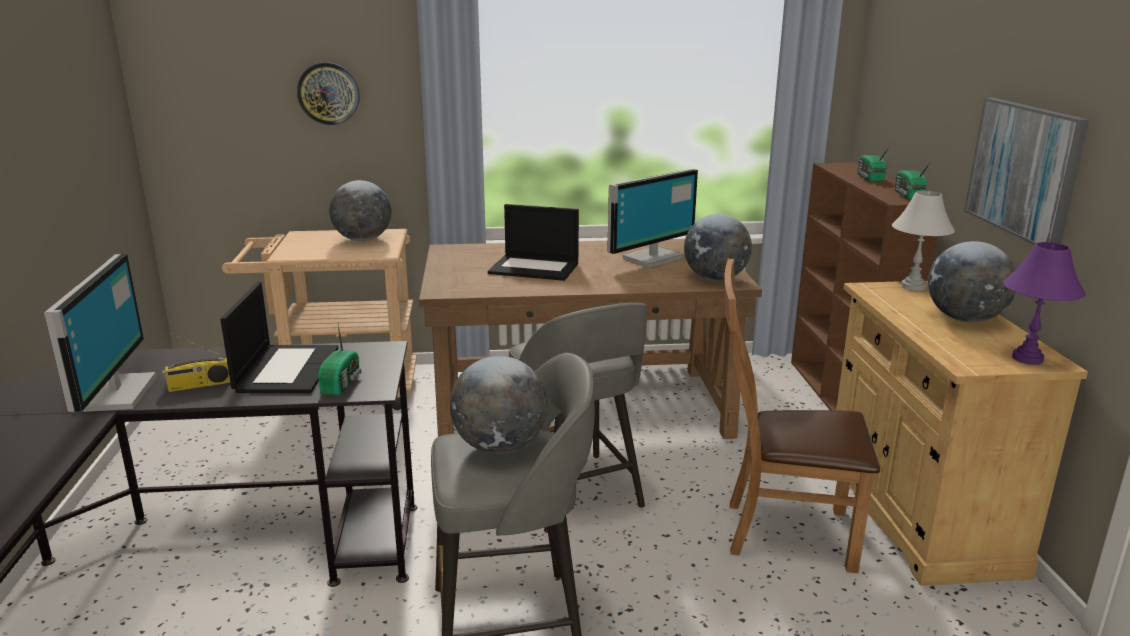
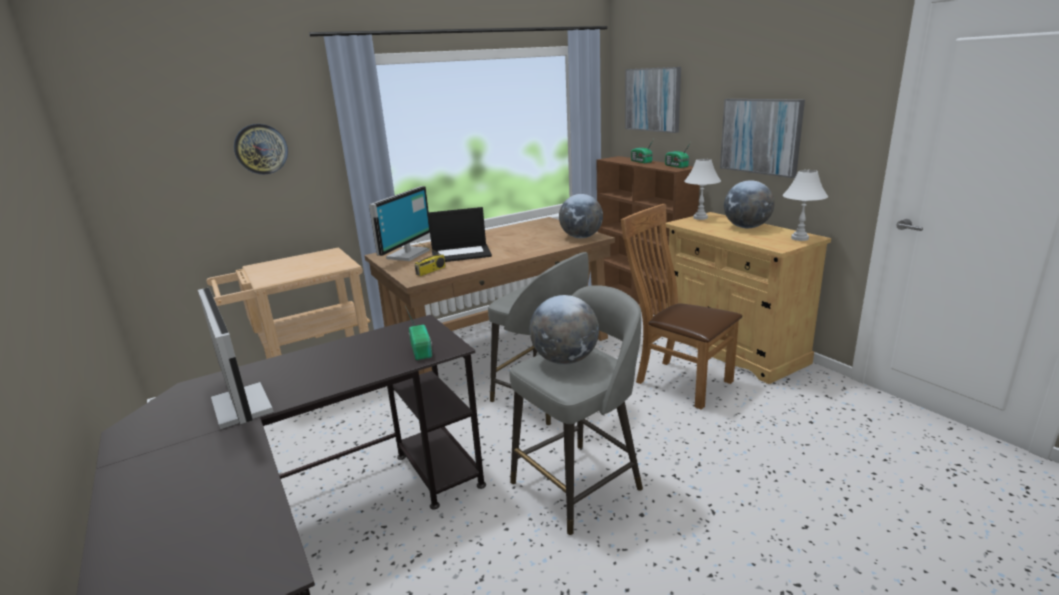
camera: 25 degrees left, 0 degrees up
(198, 385) = (308, 381): radio -> radio (431, 271)
(286, 369) = (365, 353): laptop -> none
(363, 240) = (315, 260): globe -> none
(651, 257) = (527, 234): monitor -> monitor (406, 254)
(780, 532) = (678, 380): brown chair -> brown chair turned 60 degrees clockwise
(907, 81) = (653, 99): none -> picture
(1028, 358) = (800, 238): purple table lamp -> white table lamp

